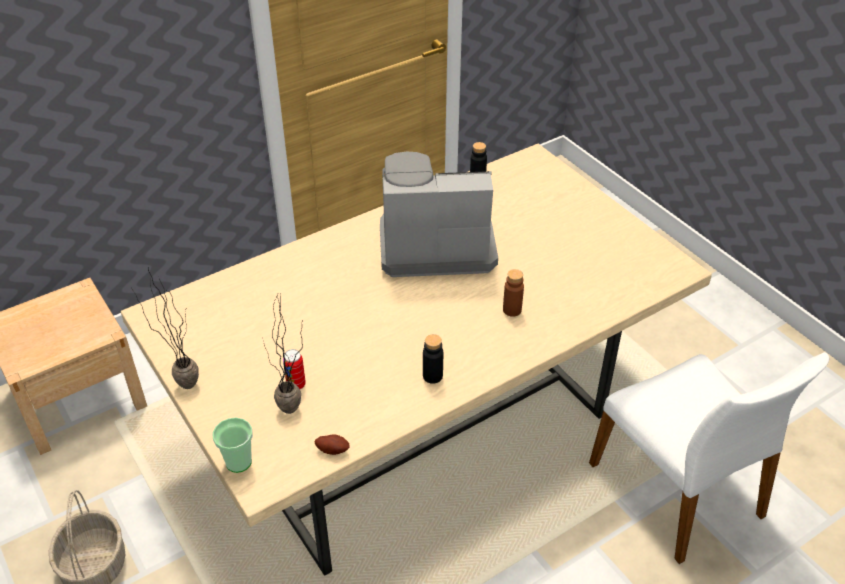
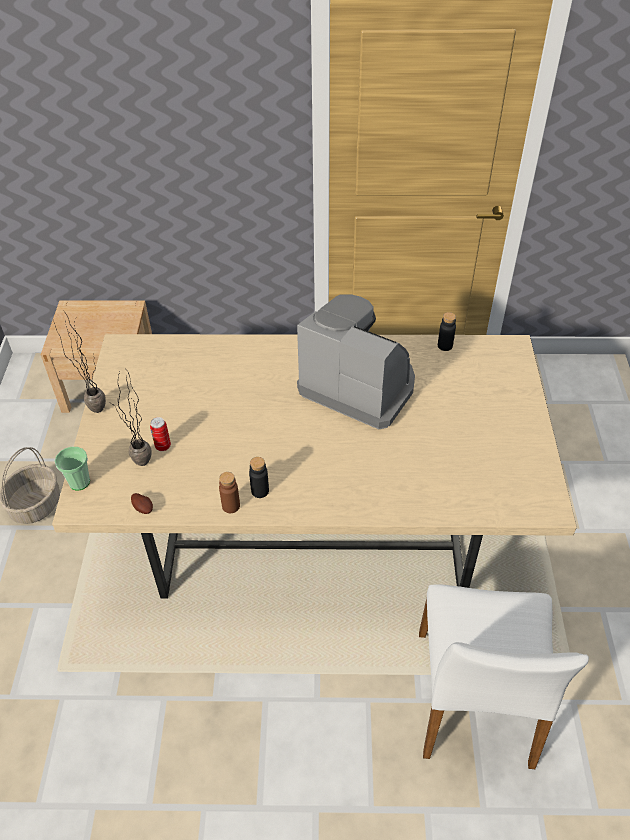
camera: 35 degrees right, 5 degrees up
(512, 310) = (369, 469): brown bottle -> brown bottle (231, 506)

